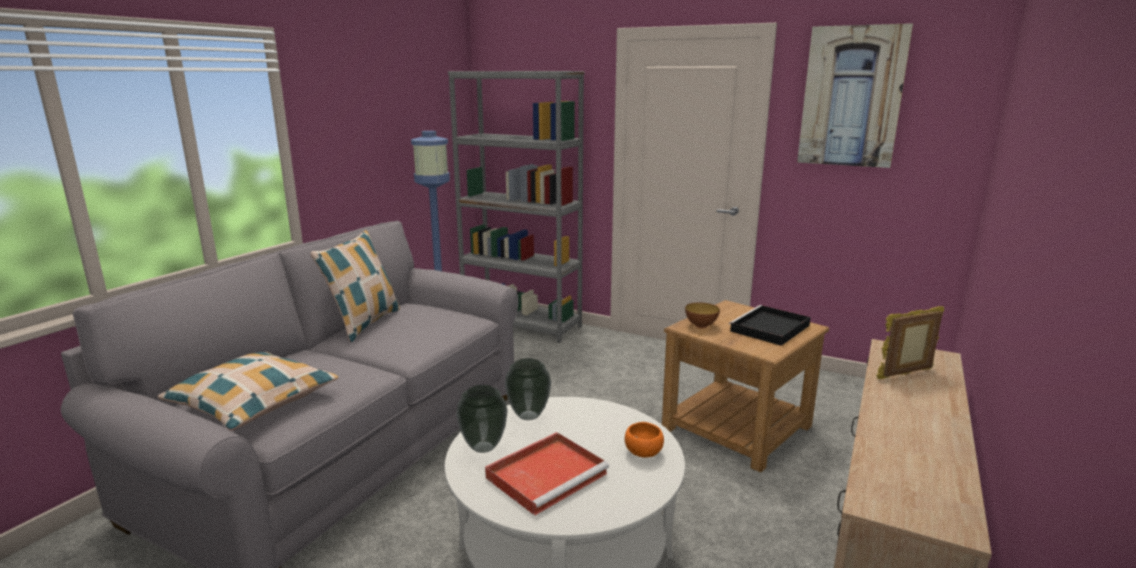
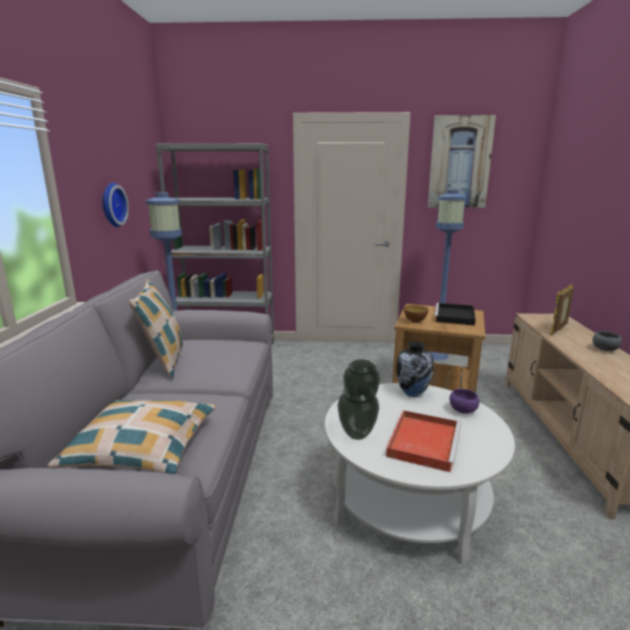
camera: 25 degrees left, 0 degrees up
(372, 144) = (111, 205): none -> wall clock
(607, 417) = (413, 393): none -> vase
(642, 453) = (462, 411): orange bowl -> purple bowl
(789, 384) = (437, 355): none -> blue floor lamp
(939, 419) = (605, 350): none -> grey bowl

